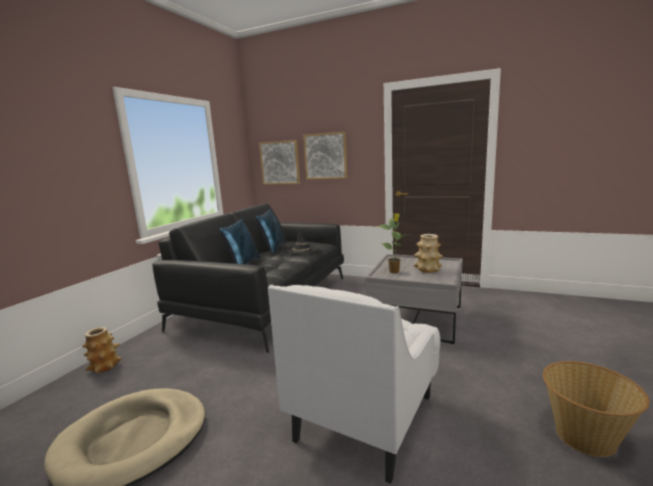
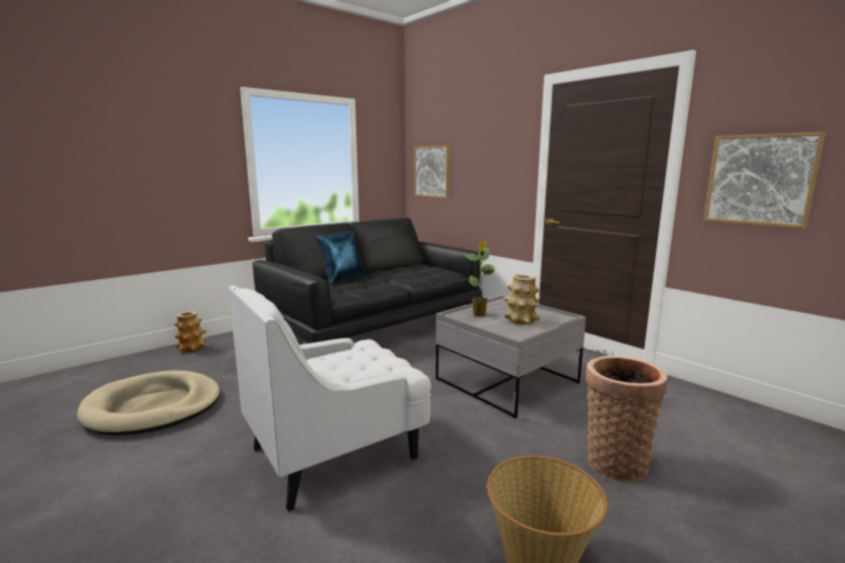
camera: 25 degrees right, 0 degrees up
(273, 248) = (394, 269): blue pillow -> none
(302, 249) = (418, 275): black hat -> none
(325, 156) = (476, 166): picture -> picture (760, 179)
(541, 353) = (615, 461): none -> basket

